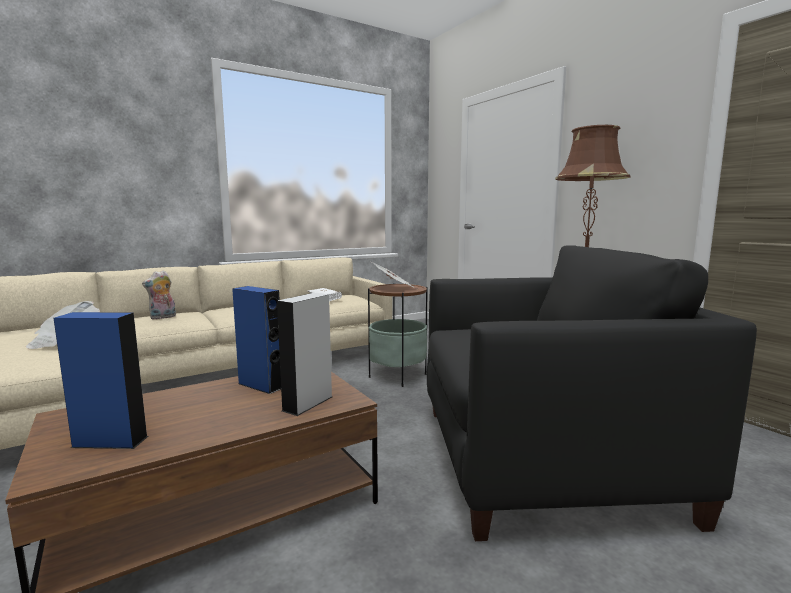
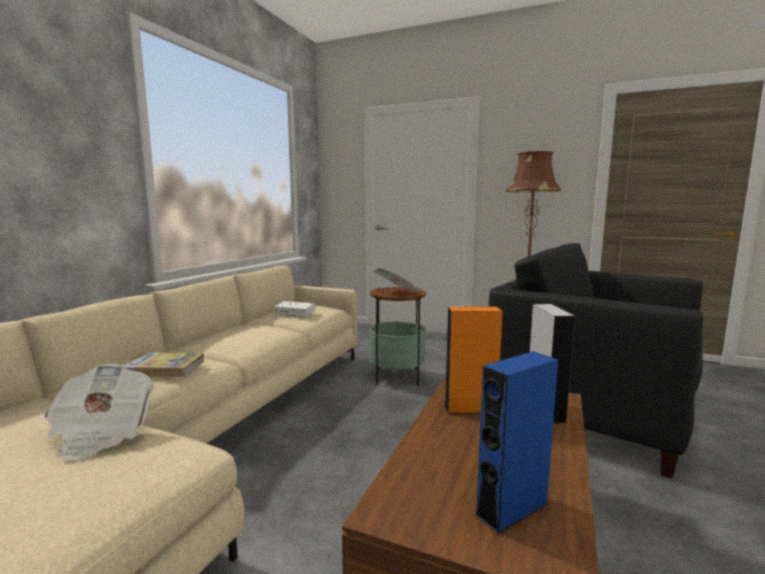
camera: 35 degrees left, 0 degrees up
(163, 317) = (162, 368): plush toy -> book
(261, 385) = (470, 408): blue speaker -> orange speaker
(540, 459) = (592, 410): black armchair -> black armchair turned 105 degrees counterclockwise

